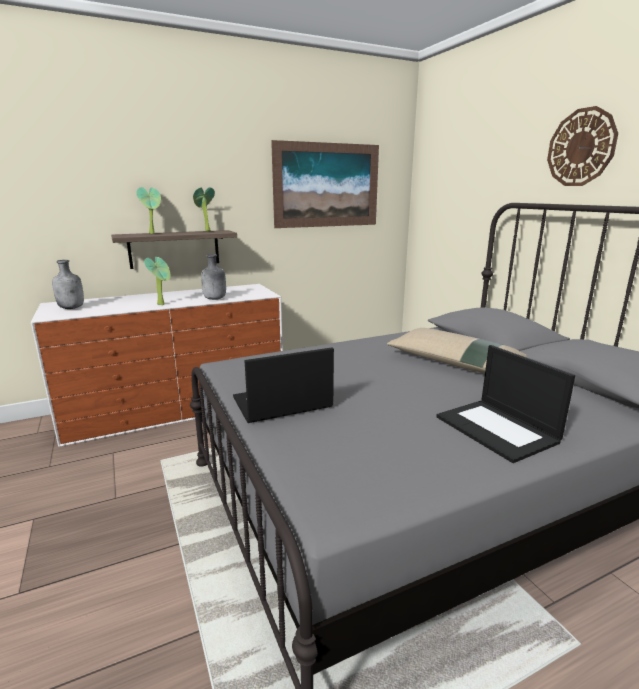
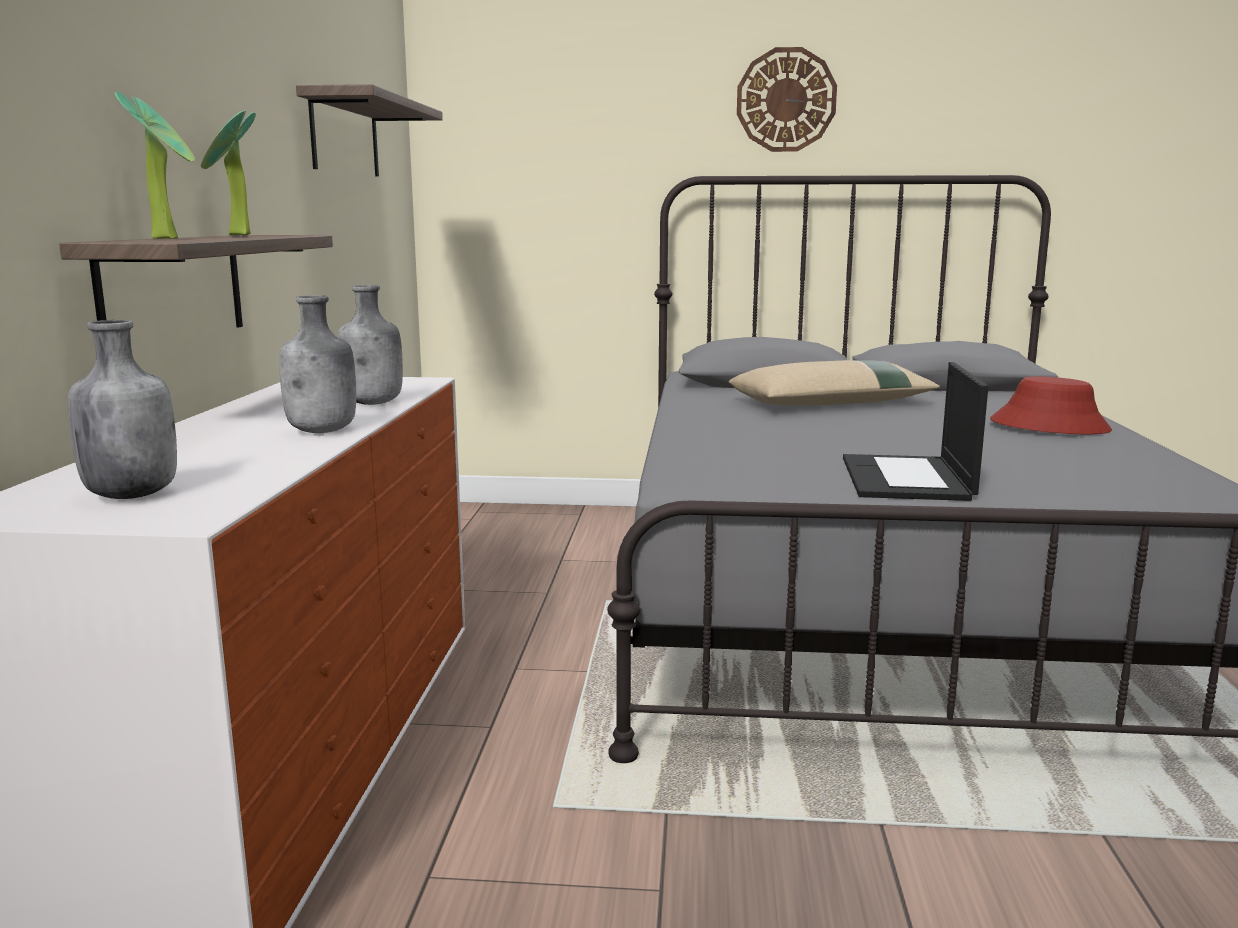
camera: 60 degrees left, 5 degrees down
(162, 304) = (323, 431): potted plant -> grey bottle
(327, 185) = (345, 136): picture -> shelf
(498, 429) = (1049, 426): laptop -> red hat

